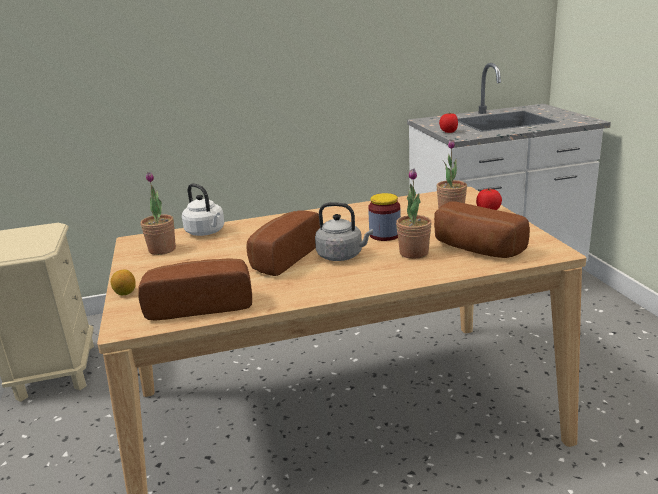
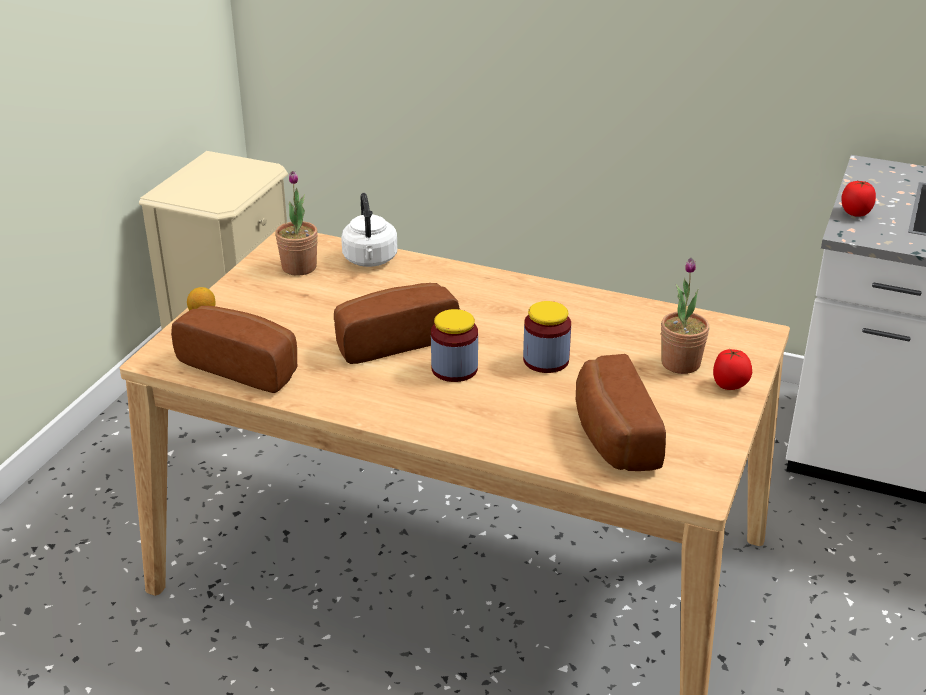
camera: 35 degrees right, 10 degrees up
(342, 256) = (454, 369): grey kettle -> jar
(414, 253) = (534, 405): potted plant -> none

